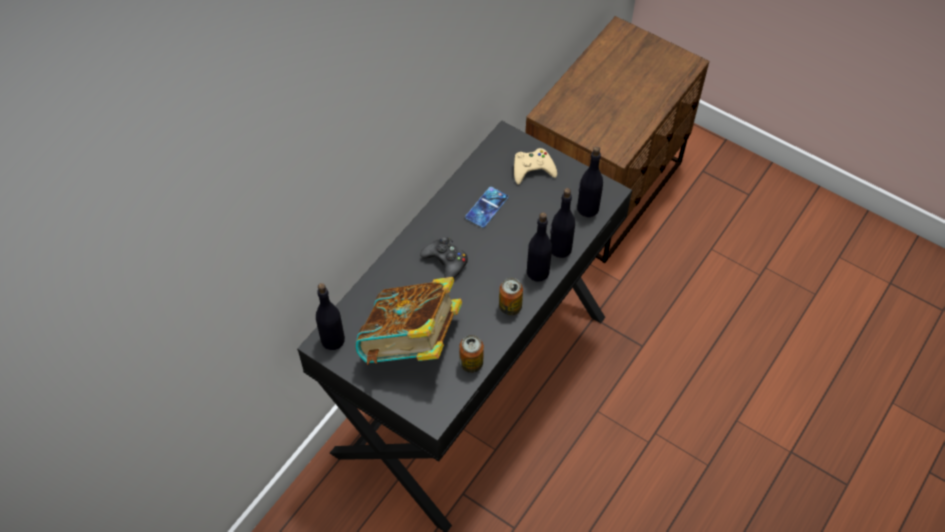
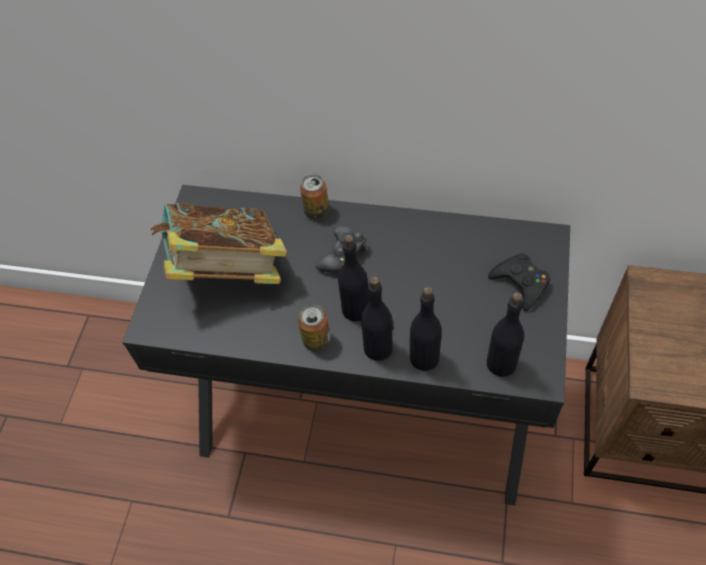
camera: 70 degrees right, 0 degrees up
(332, 339) = (203, 205): black bottle -> black bottle (356, 309)
(471, 363) = (226, 333): can -> can (316, 211)
(486, 207) = (437, 262): phone -> none
(532, 169) = (521, 283): beige game controller -> black game controller

